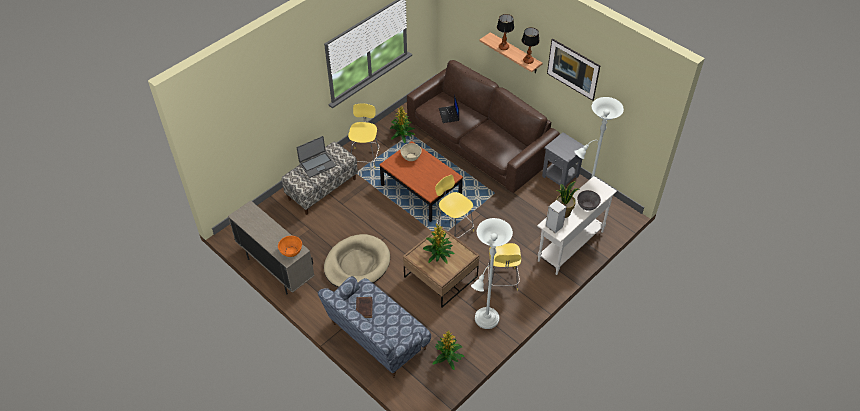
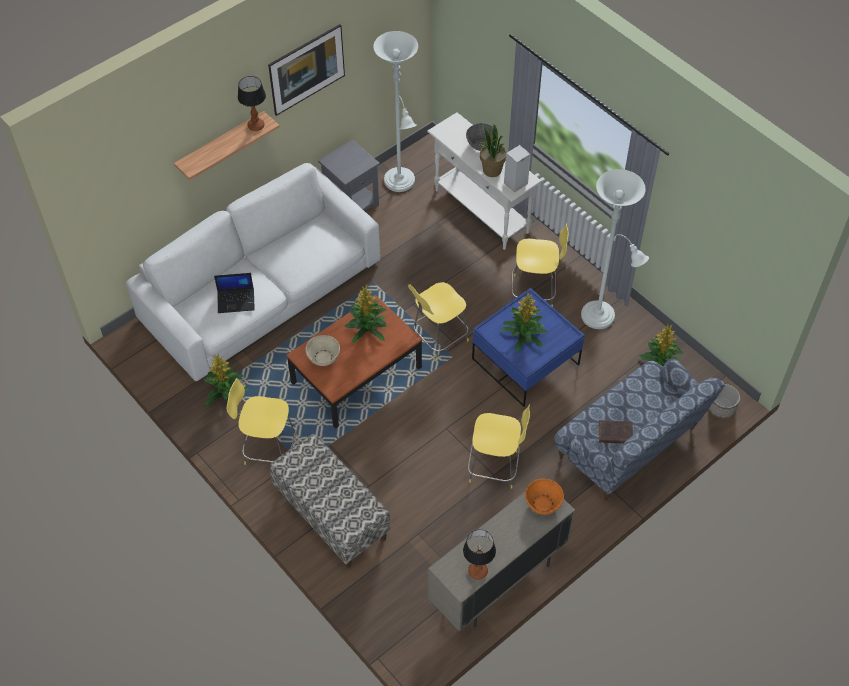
camera: 85 degrees left, 5 degrees up
(317, 164) = (323, 489): laptop -> none
(357, 264) = (495, 467): beige dog bed -> yellow stool
(412, 397) = (721, 408): none -> planter
(435, 174) = (367, 328): none -> potted plant
(440, 277) = (525, 362): brown coffee table -> blue coffee table
(479, 141) = (261, 291): brown sofa -> white sofa
(503, 47) = (217, 150): table lamp -> table lamp (478, 571)

